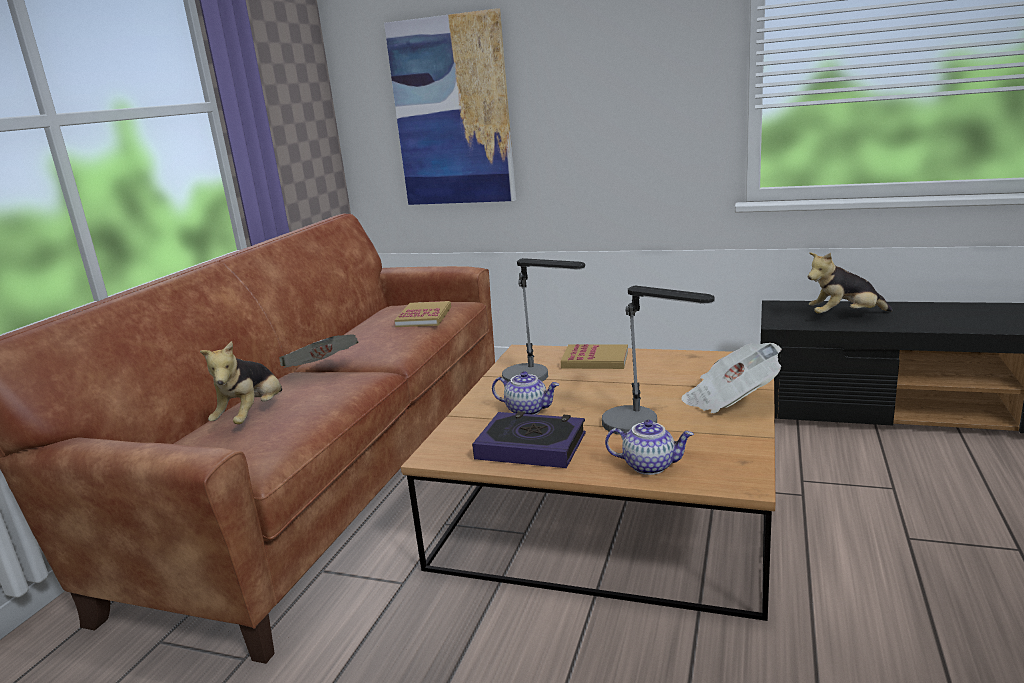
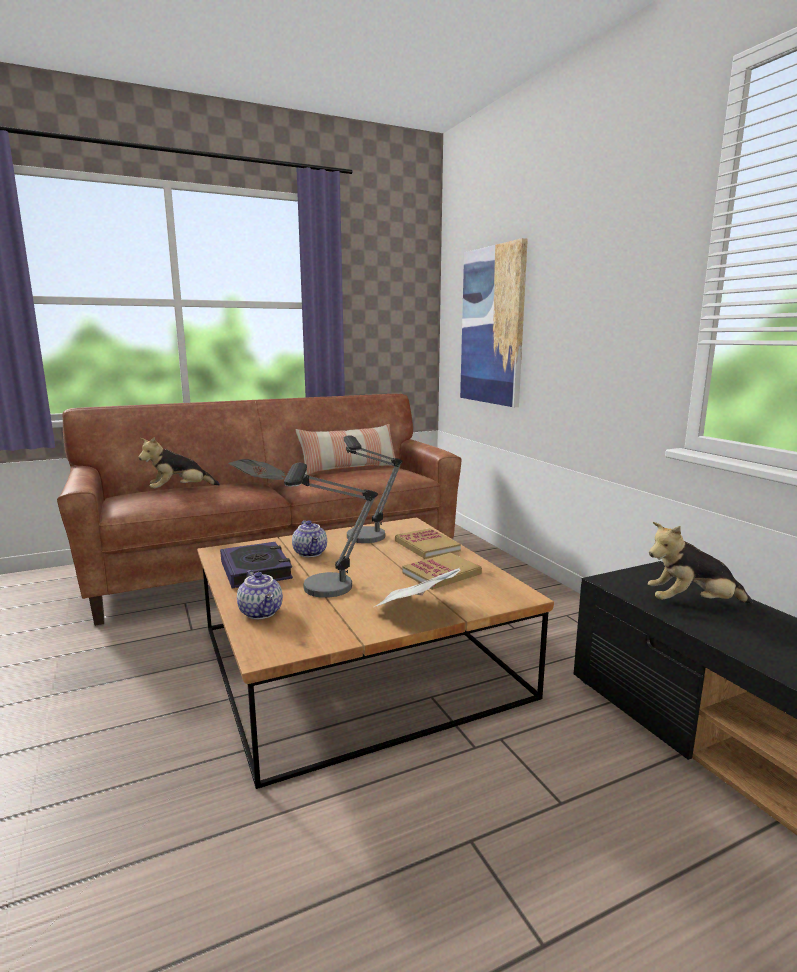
camera: 45 degrees right, 5 degrees down
(361, 322) = (349, 469): none -> pillow
(424, 317) = (370, 475): book -> book (442, 574)
(844, 316) = (692, 604): plush toy -> plush toy turned 45 degrees counterclockwise

